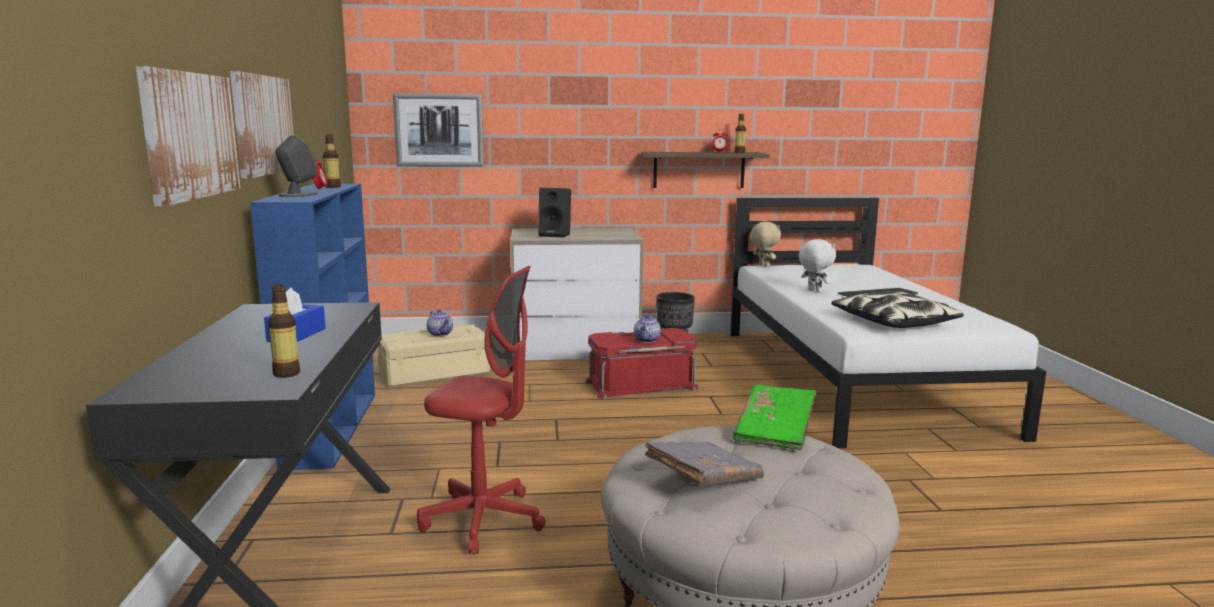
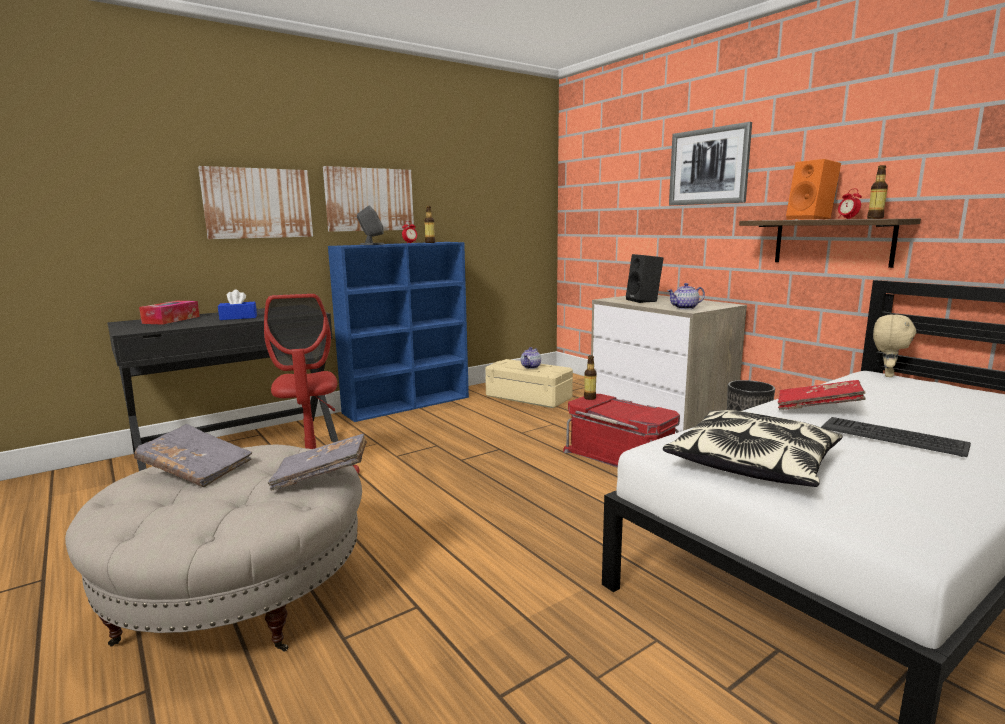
camera: 60 degrees right, 0 degrees up
(204, 366) = (171, 320): none -> tissue box
(286, 374) = (158, 328): bottle -> bottle (590, 398)
(439, 130) = (604, 204): picture -> picture (708, 166)
(647, 340) = (620, 411): teapot -> teapot (685, 308)
(692, 152) = (811, 219): none -> orange speaker
(775, 431) = (322, 476): green book -> grey book
(814, 291) = (818, 409): white plush toy -> red book

